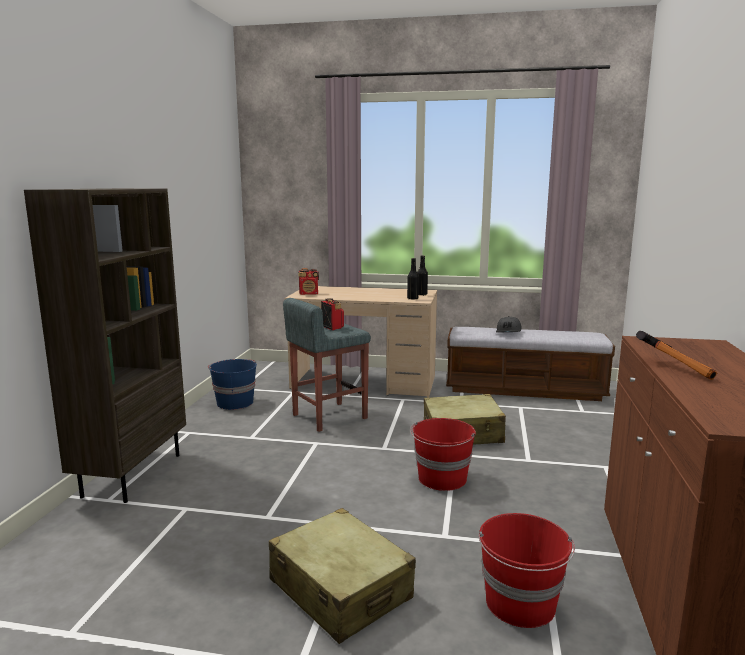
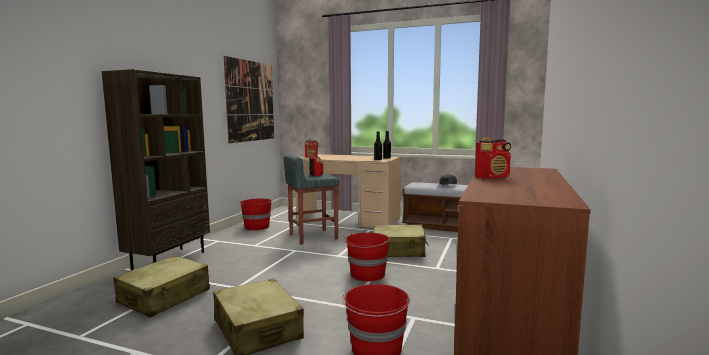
camera: 10 degrees right, 5 degrees down
(166, 544) = (165, 297): none -> beige suitcase
(211, 209) = (251, 101): none -> picture
(234, 402) = (256, 227): blue bucket -> red bucket
(678, 368) = (492, 177): hammer -> radio

